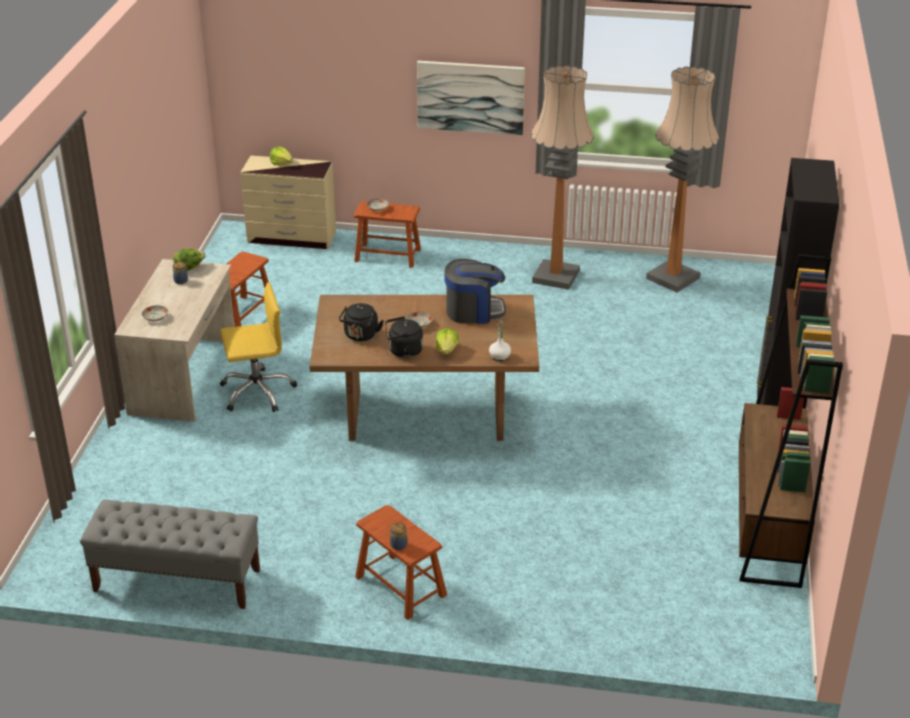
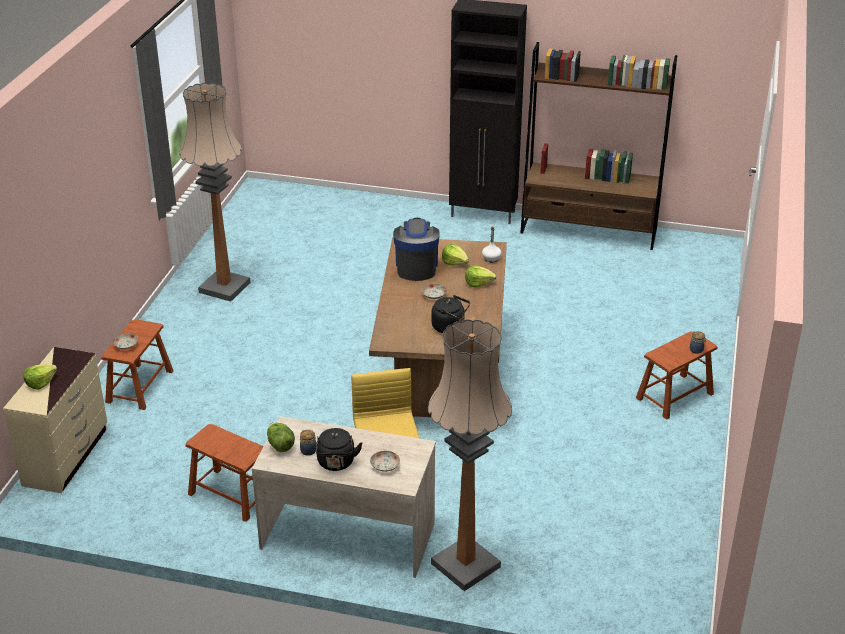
camera: 85 degrees left, 0 degrees up
(176, 580) = (682, 525): grey bench -> none
(403, 351) = (479, 305): black kettle -> black kettle (336, 463)
(470, 97) = (107, 186): picture -> none
(487, 334) = (455, 262): none -> lettuce
(673, 278) = (250, 229): floor lamp -> floor lamp (465, 565)

